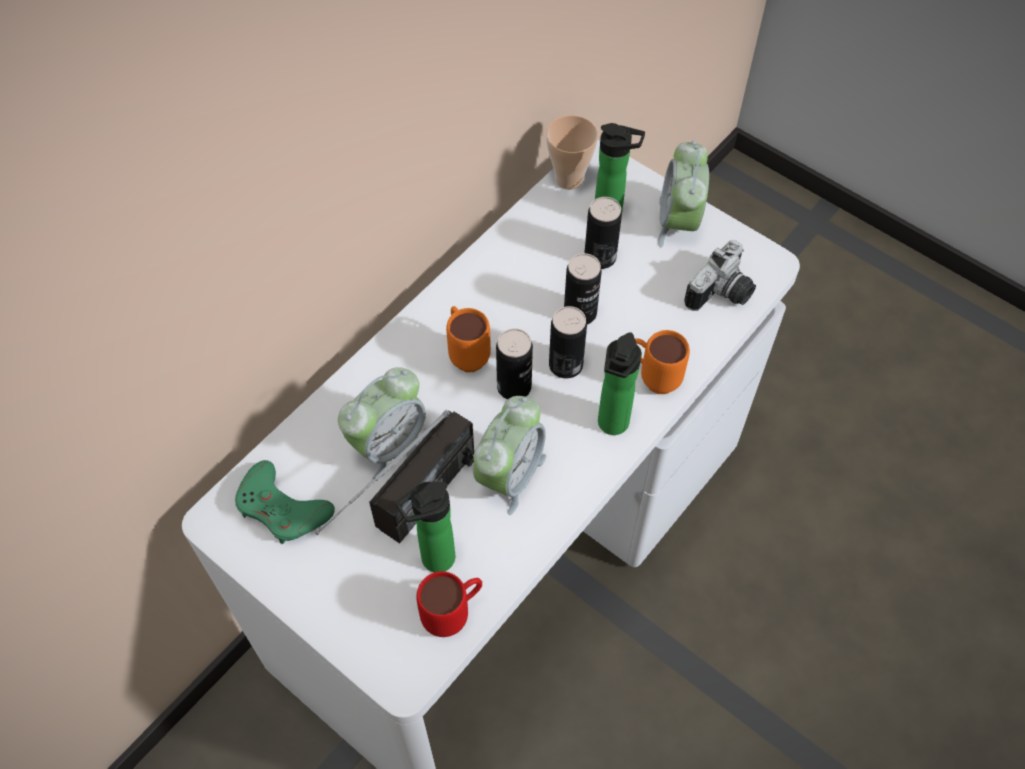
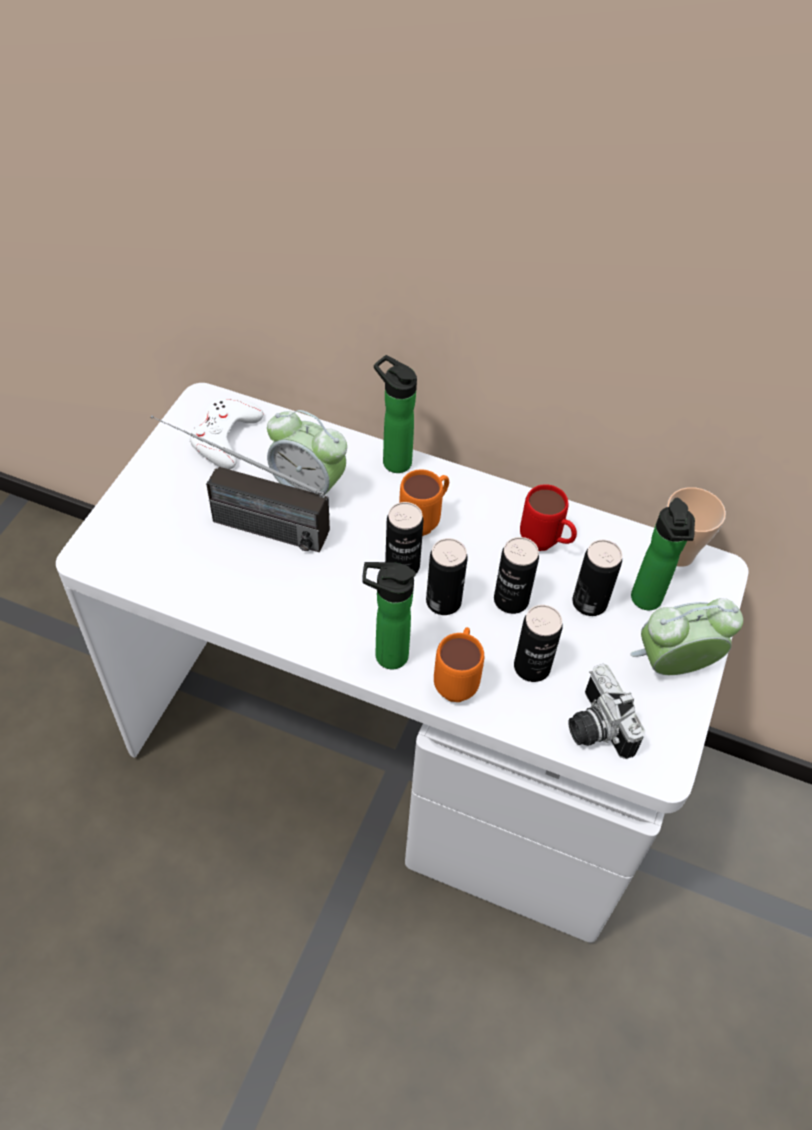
camera: 70 degrees right, 5 degrees down
(282, 508) = (225, 437): green game controller -> white game controller
(433, 560) = (202, 549): bottle -> bottle (393, 460)
(453, 614) = (154, 576): red mug -> red mug (545, 545)
(510, 475) = (304, 585): alarm clock -> none
(654, 319) = (532, 667): none -> can
(722, 295) = (594, 727): camera -> camera turned 45 degrees clockwise

